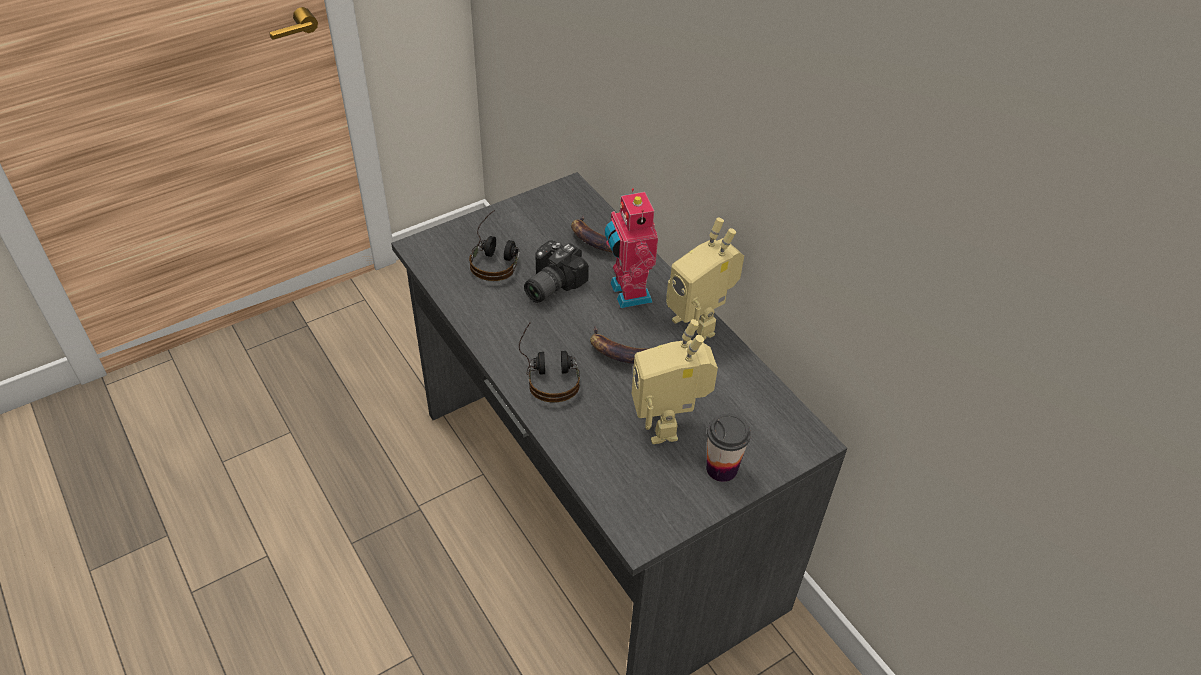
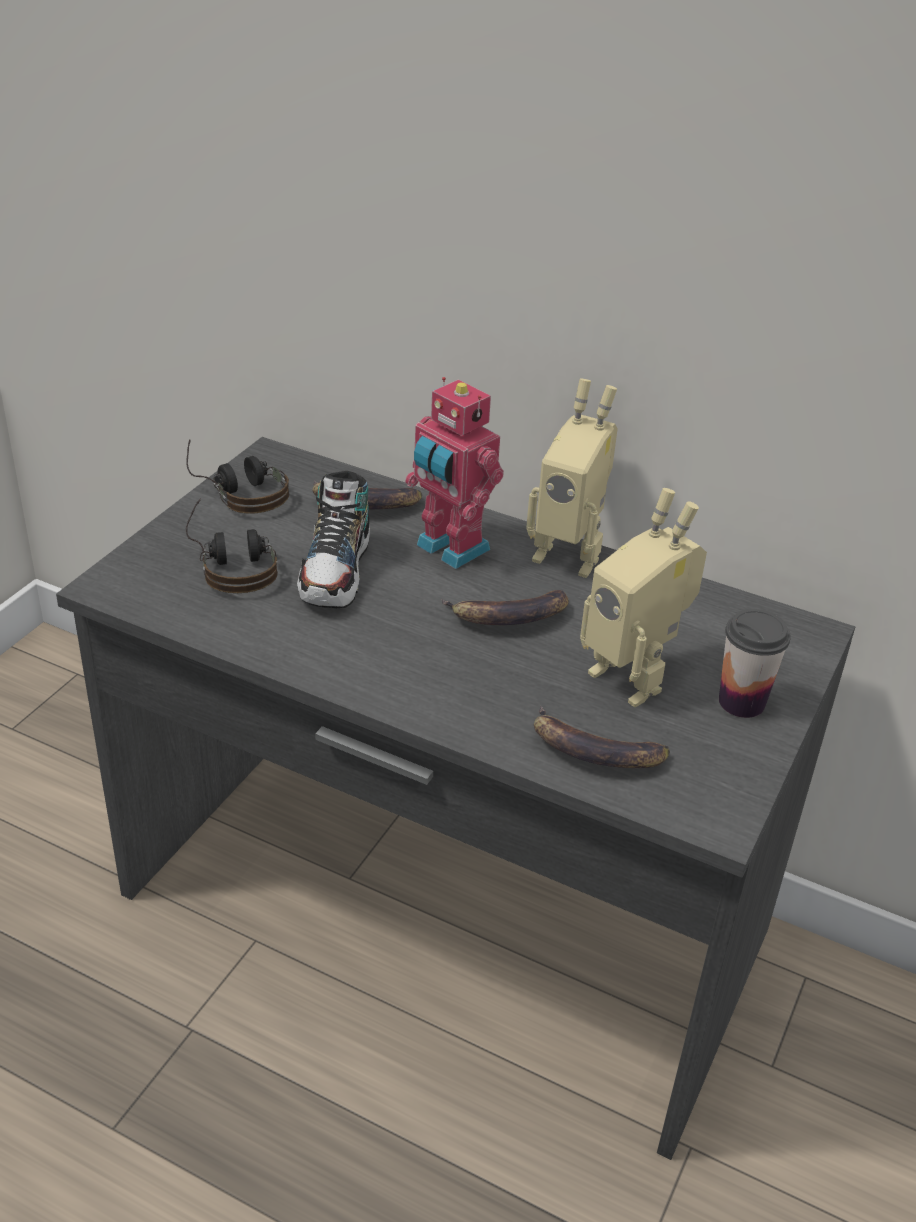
camera: 30 degrees left, 10 degrees down
(549, 284) = (336, 571): camera -> shoe
(549, 371) = (426, 672): headphones -> headphones (238, 489)
(604, 461) = (593, 751): none -> banana

